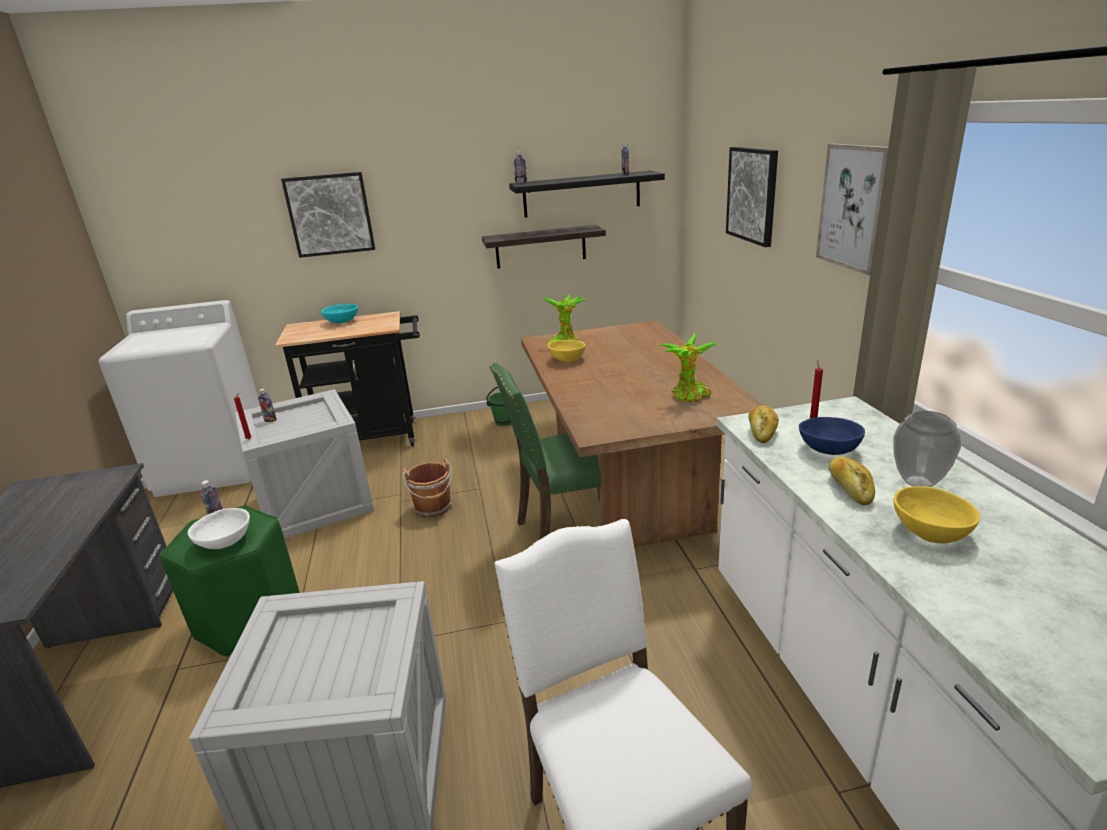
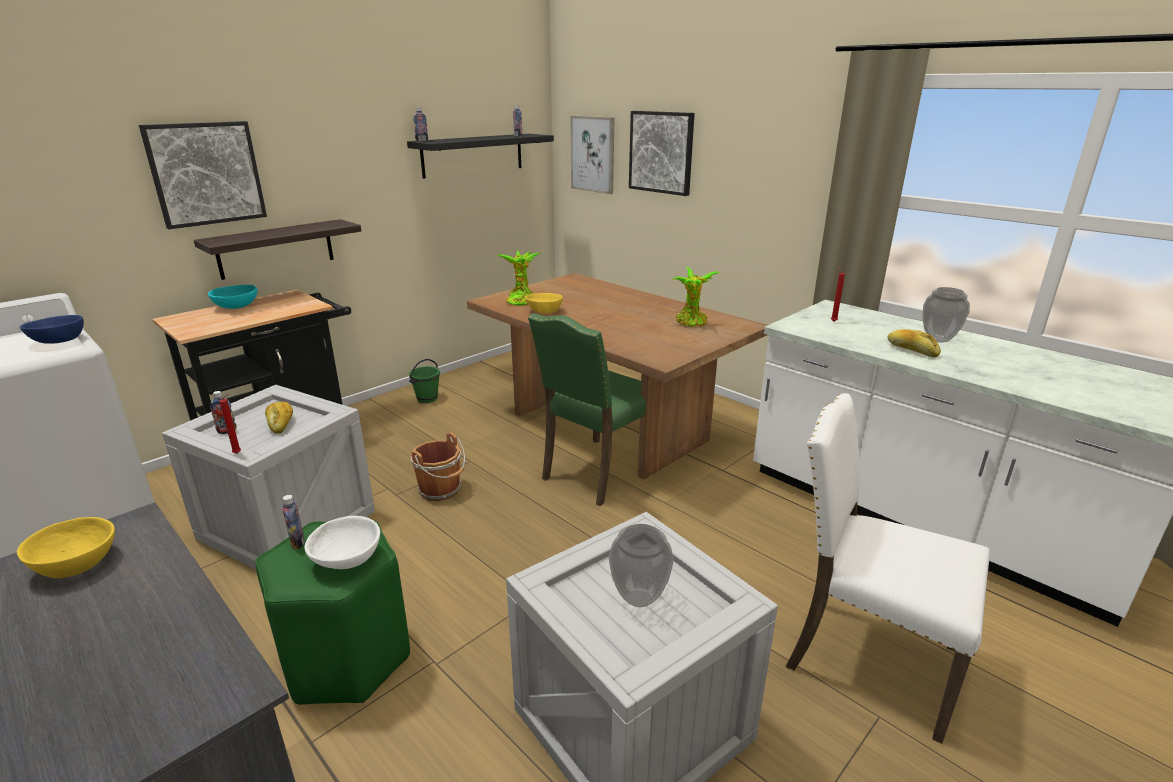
camera: 35 degrees left, 0 degrees up
(324, 655) = (638, 597): none -> vase
(540, 247) = (438, 210): shelf -> shelf (276, 249)
(762, 431) = (808, 329): bread -> bread (281, 423)
(830, 450) = (865, 332): blue bowl -> blue bowl (59, 341)
(854, 207) = (791, 155): picture -> picture (593, 154)
(929, 532) = (985, 363): yellow bowl -> yellow bowl (75, 565)

